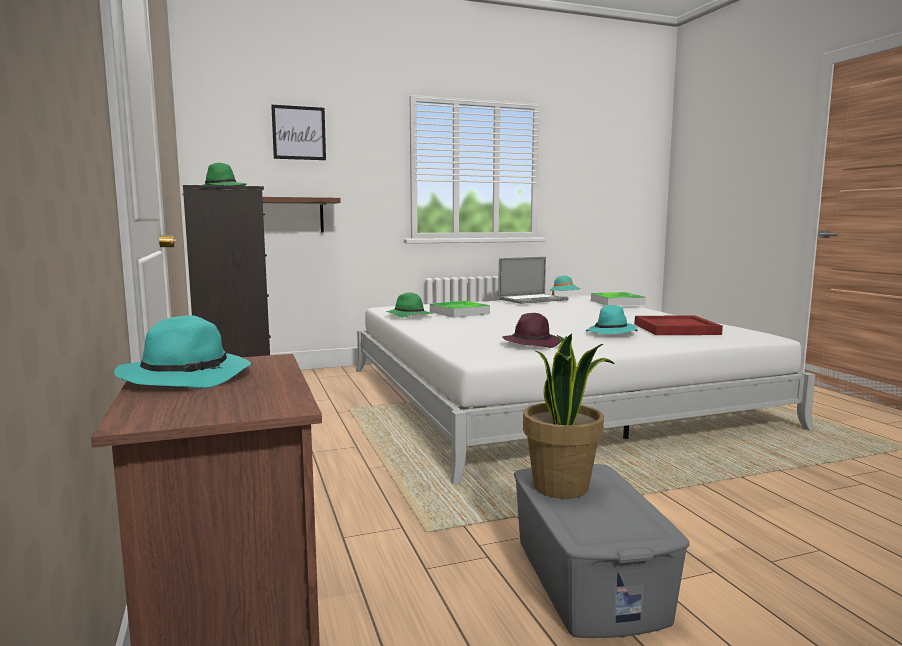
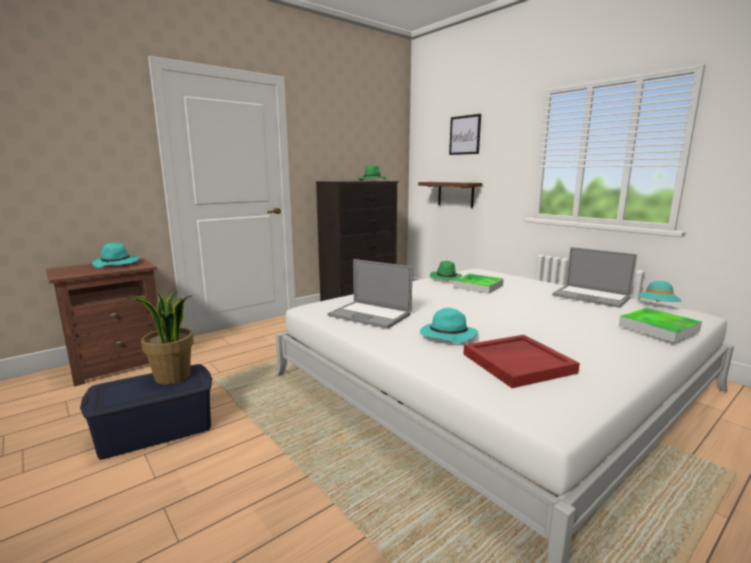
camera: 70 degrees right, 5 degrees up
(532, 343) = (369, 315): purple hat -> laptop
(589, 578) = (156, 429): grey storage box -> blue storage box

